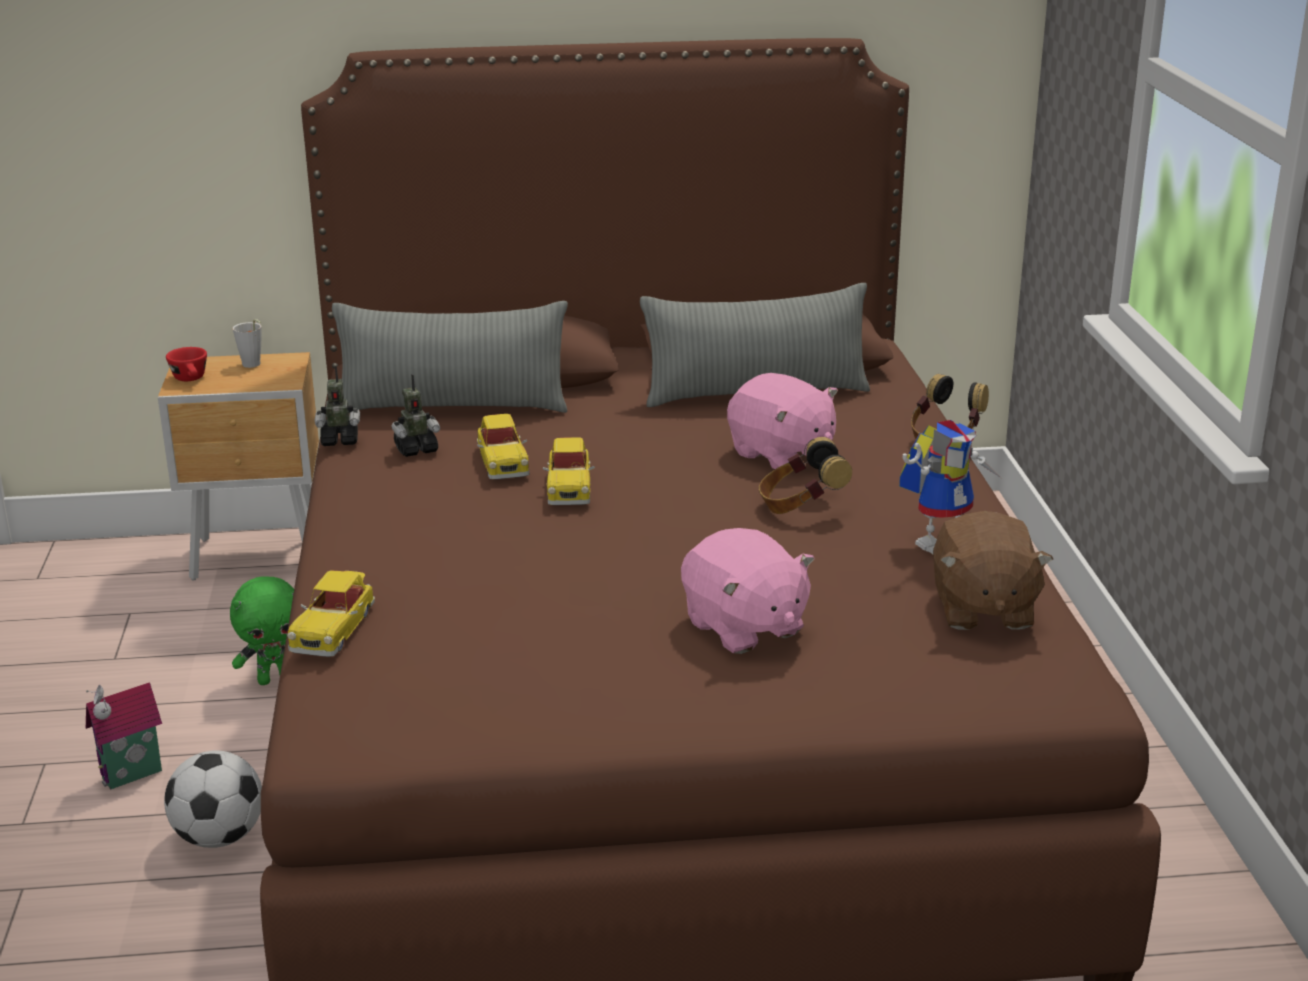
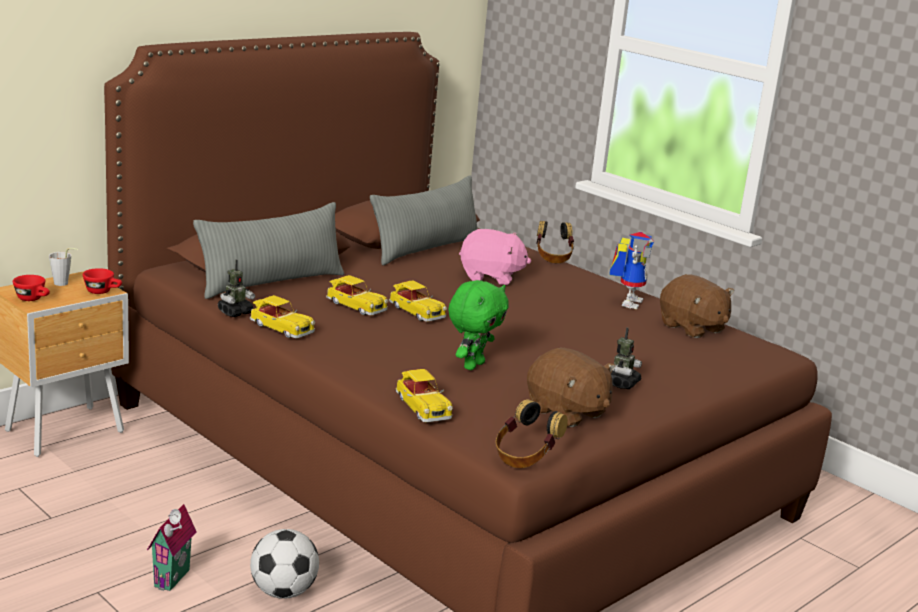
camera: 40 degrees left, 5 degrees down
(275, 679) = (187, 498): green plush toy -> green plush toy (472, 365)
(277, 383) = (103, 292): none -> red cup
(356, 473) = (280, 328): none -> toy car
(416, 449) = (293, 309): toy robot -> toy robot (621, 383)
(513, 694) = (566, 412): none -> brown plush toy
(744, 627) = (612, 358): pink plush toy -> none
(800, 506) = (543, 299): headphones -> headphones (525, 457)

